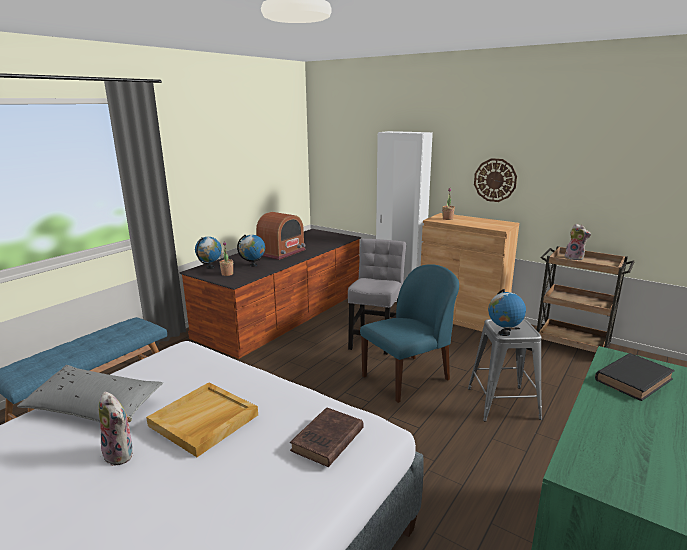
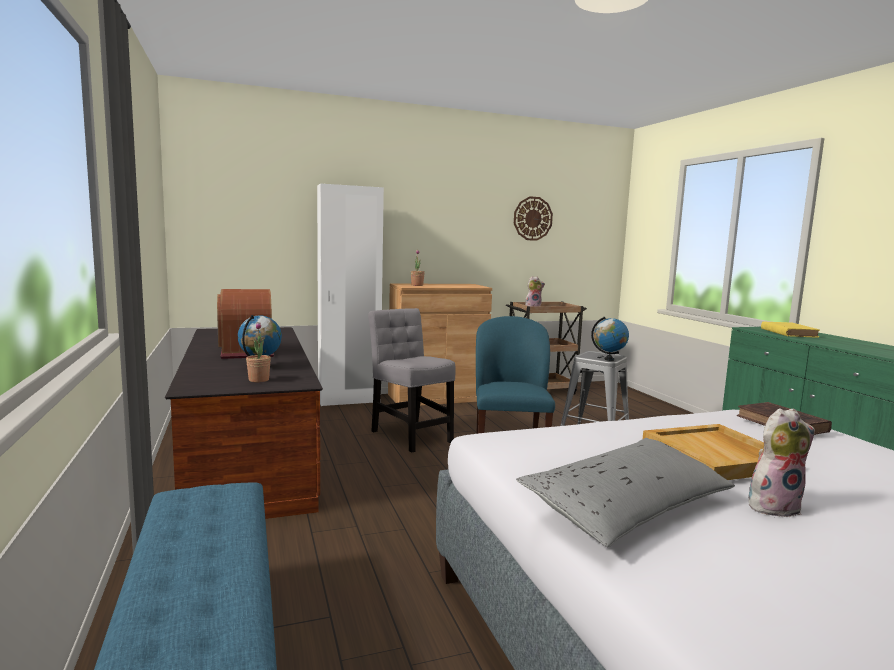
camera: 55 degrees left, 10 degrees down
(210, 267) = (202, 381): globe -> none
(495, 180) = (447, 242): wall clock -> wall clock (532, 218)
(634, 379) = (787, 332): black book -> yellow book

